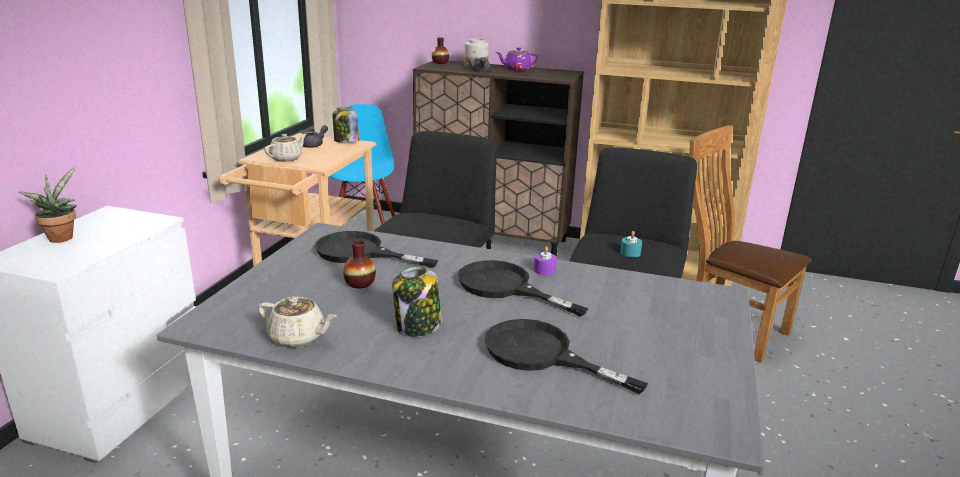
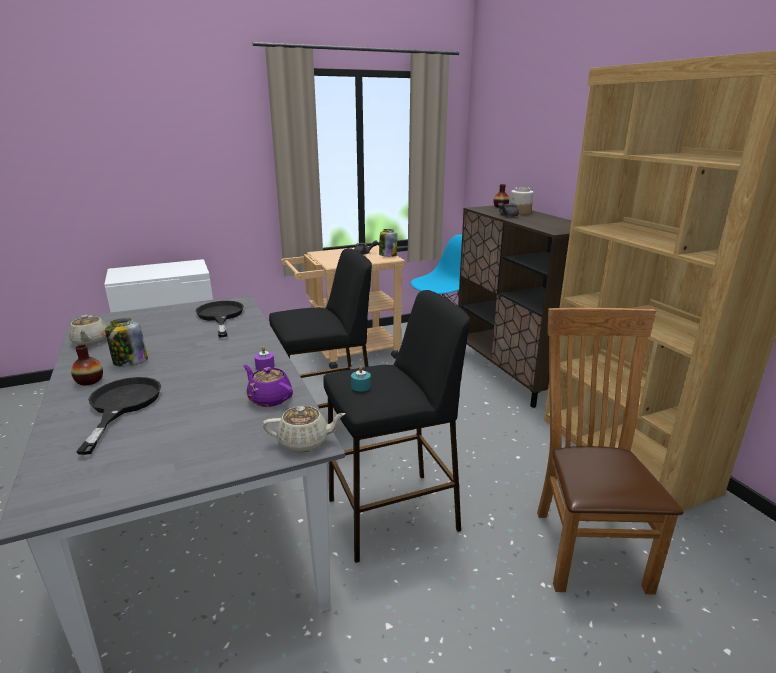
camera: 50 degrees right, 0 degrees up
(61, 237) = (154, 267): potted plant -> none
(287, 158) = (328, 257): beige teapot -> beige teapot (304, 442)
(360, 283) = (176, 330): vase -> vase (89, 381)
(505, 287) = (218, 364): black frying pan -> none
(517, 69) = (545, 219): purple teapot -> purple teapot (269, 398)

